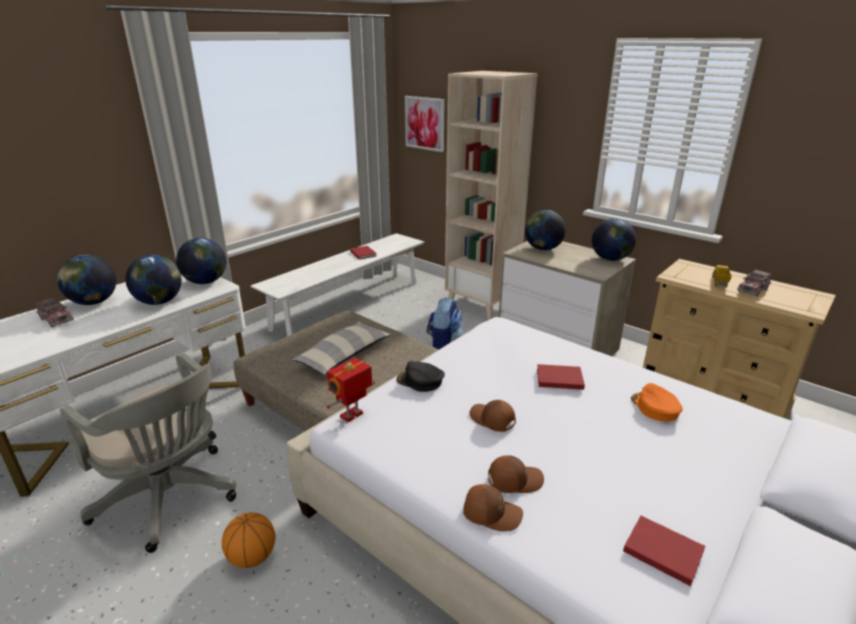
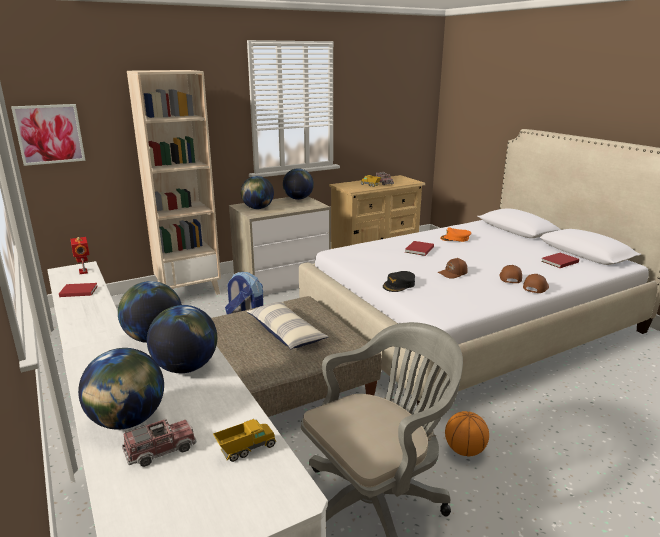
camera: 70 degrees left, 5 degrees down
(43, 345) = (246, 450): none -> toy truck
(352, 416) = (432, 311): toy robot -> toy robot (84, 271)

